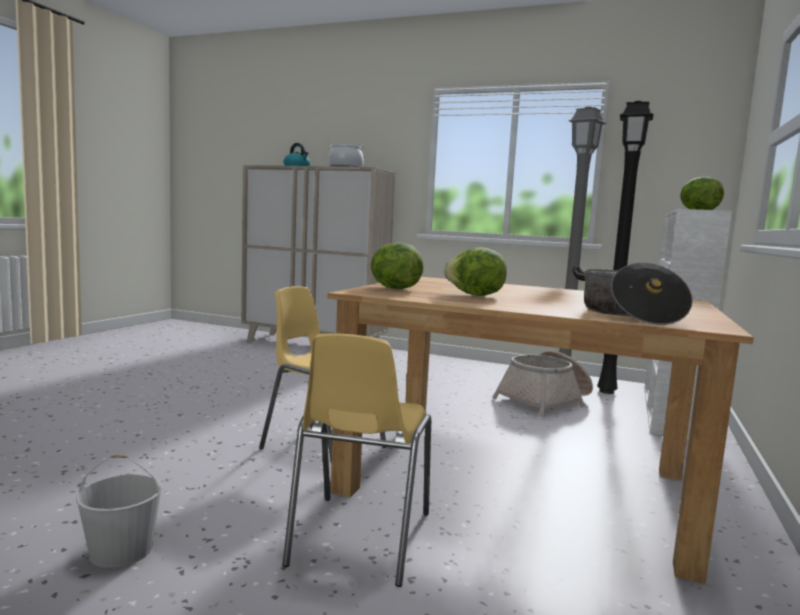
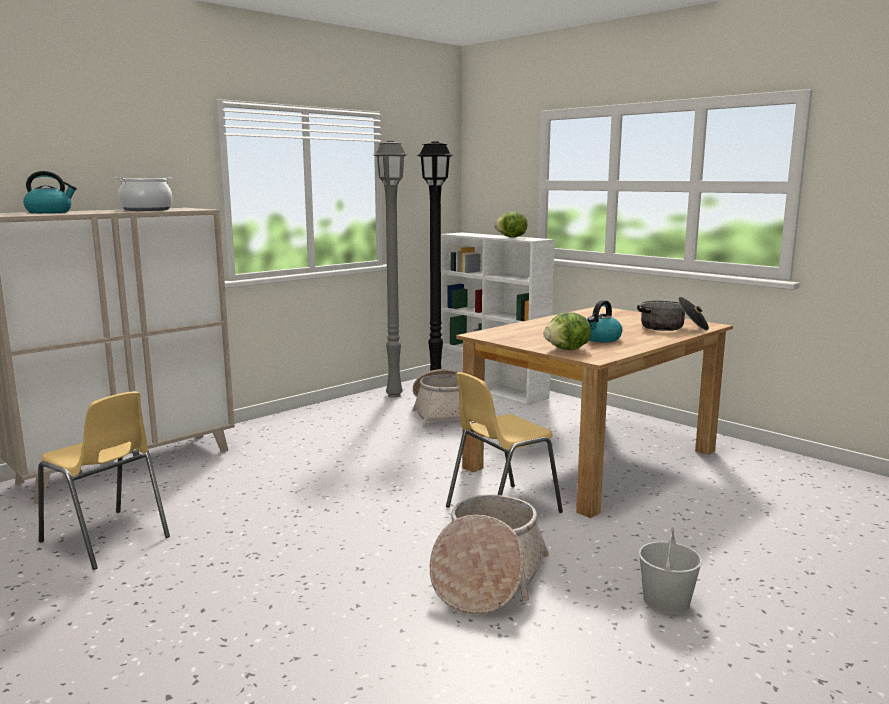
camera: 65 degrees left, 5 degrees up
(170, 456) = (487, 577): none -> basket
(359, 538) = (661, 519): yellow chair -> yellow chair (106, 539)
(475, 296) = (600, 339): lettuce -> kettle

